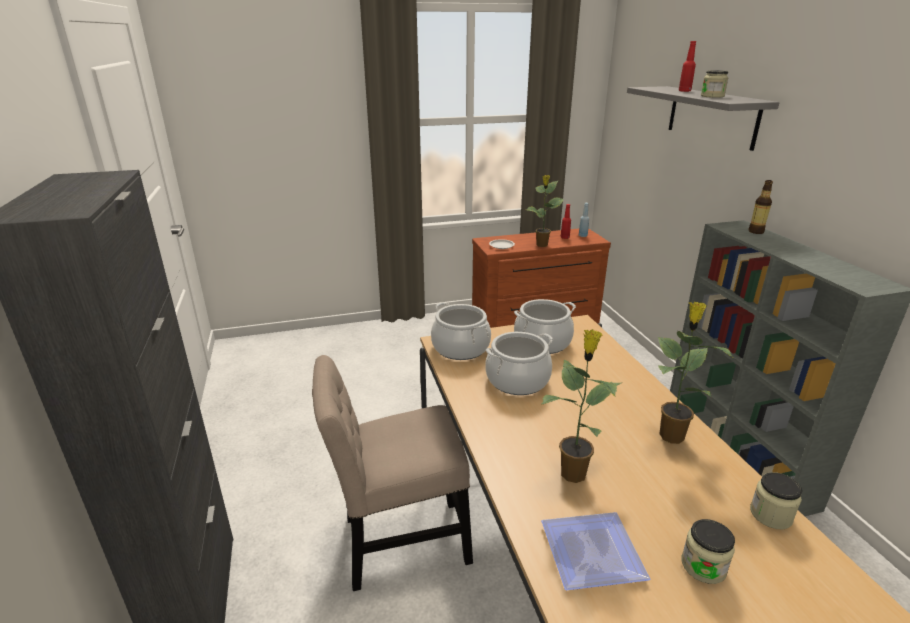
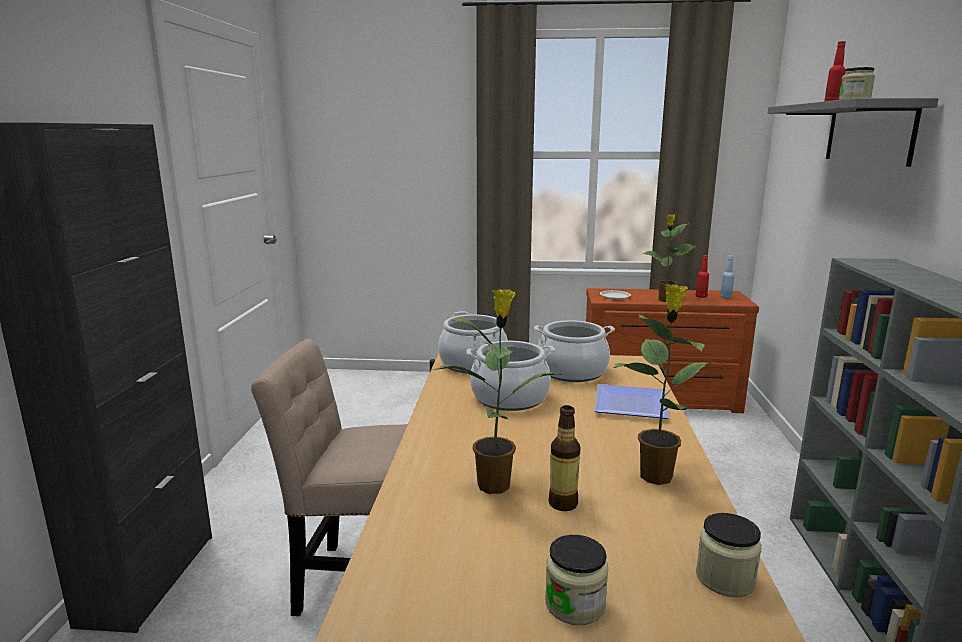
camera: 20 degrees right, 10 degrees down
(595, 555) = (446, 560): plate -> plate (633, 406)
(756, 231) = (899, 267): bottle -> bottle (563, 503)

